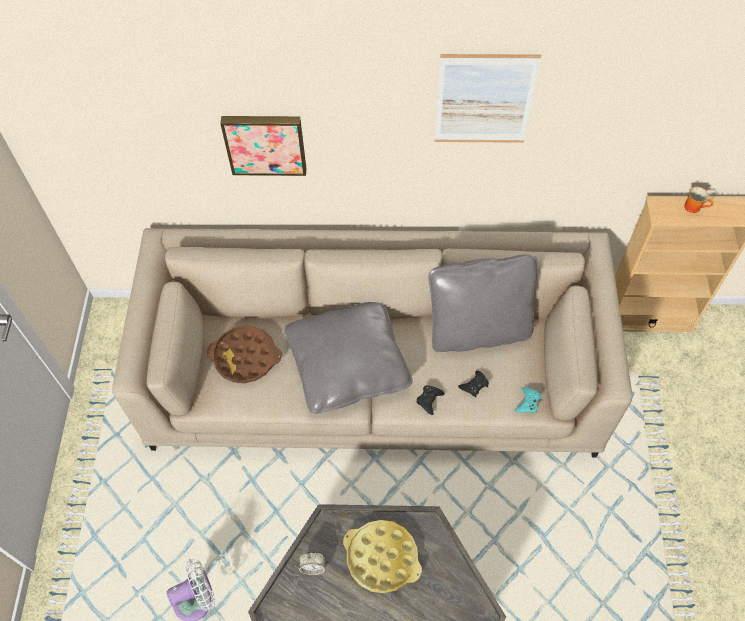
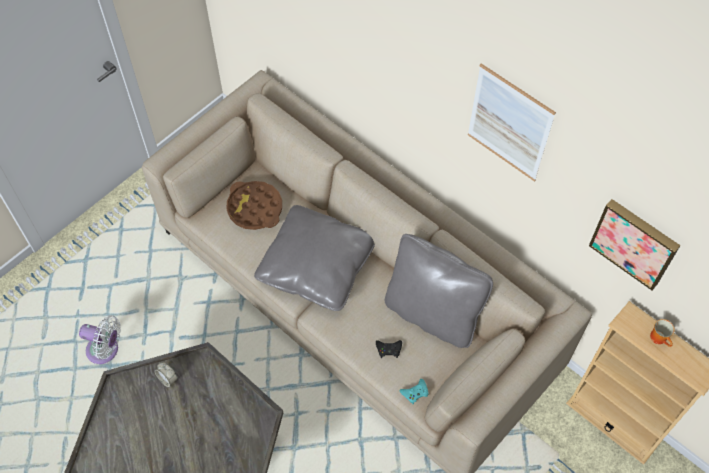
camera: 40 degrees right, 0 degrees up
(265, 143) = (351, 56): picture -> picture (635, 242)
(382, 558) = (214, 411): yellow tray -> none
(429, 400) = (347, 334): black game controller -> none

